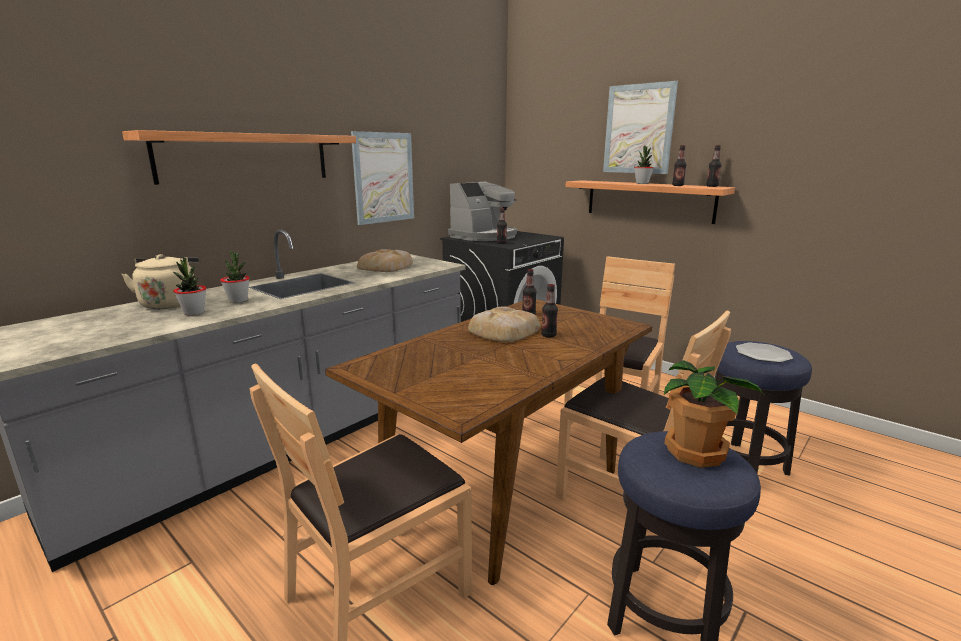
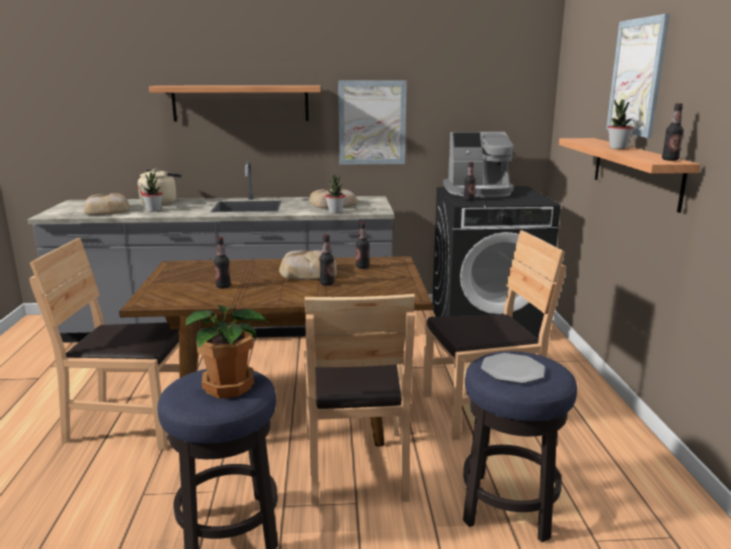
camera: 45 degrees right, 0 degrees up
(113, 329) = (107, 210): none -> bread
(238, 300) = (189, 208): potted plant -> potted plant (335, 212)
(677, 185) = (632, 154): bottle -> bottle (223, 286)

